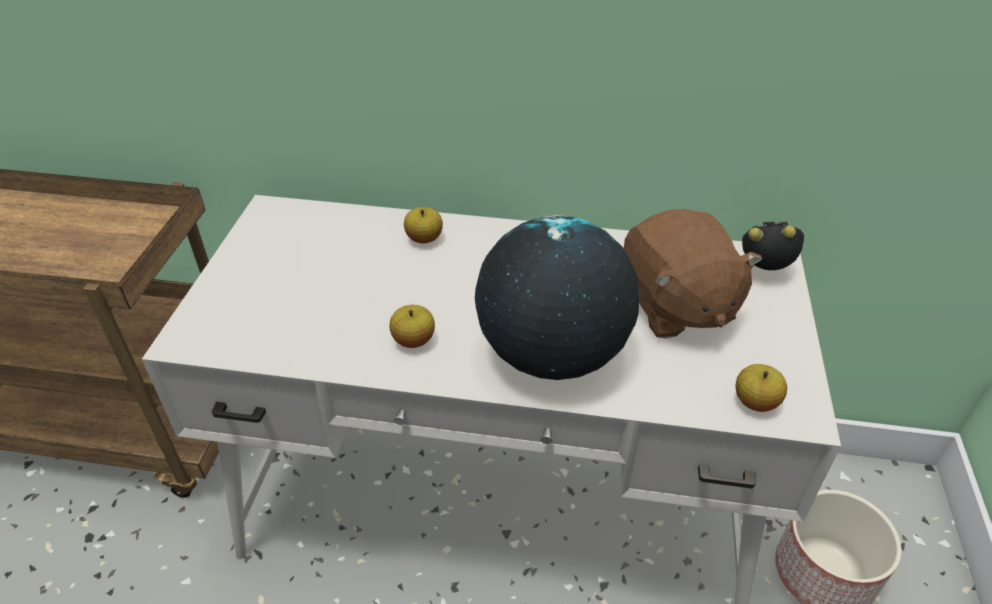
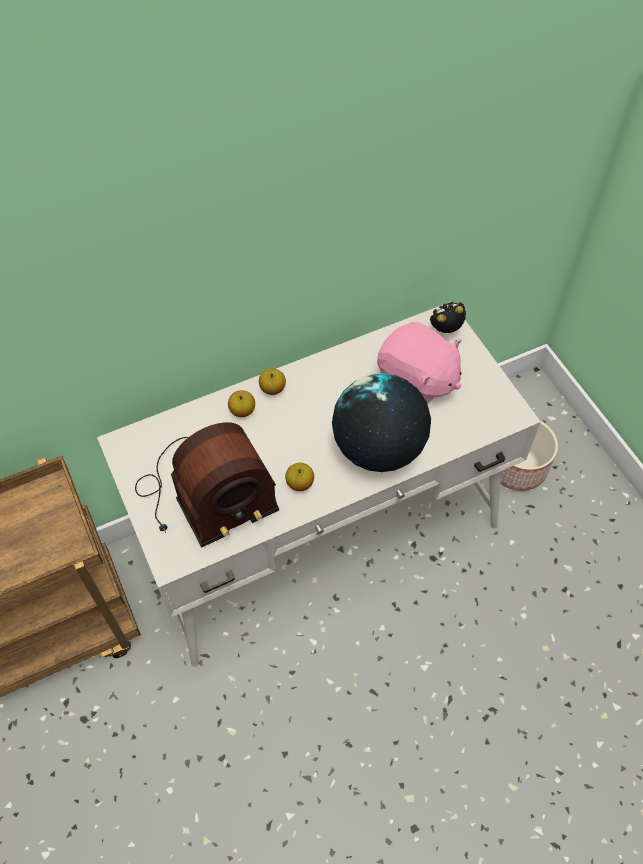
camera: 35 degrees left, 15 degrees up
(294, 296) = (204, 495): none -> radio
(676, 306) = (417, 380): brown plush toy -> pink plush toy
(755, 402) = (491, 419): apple -> apple (272, 389)

